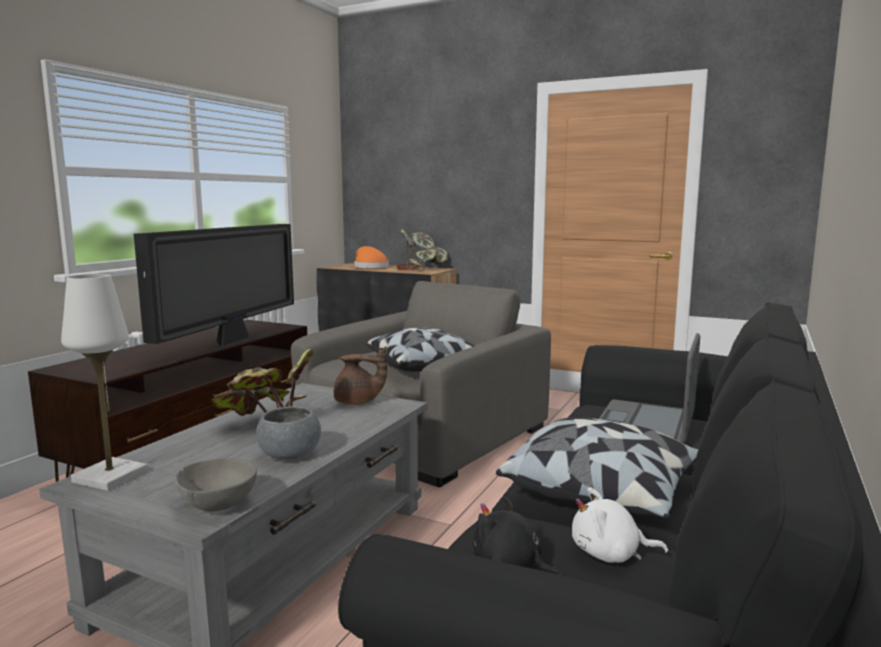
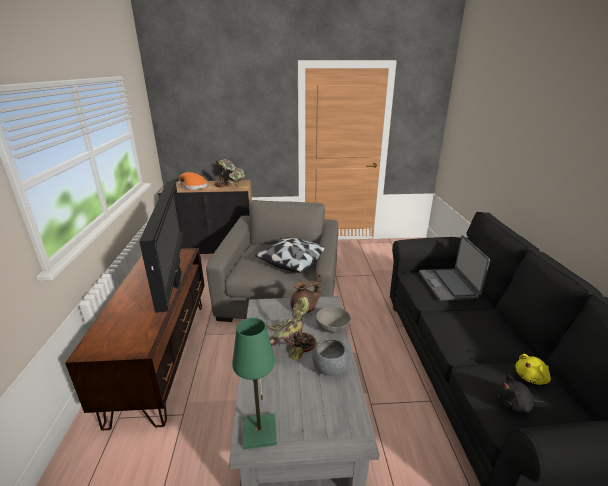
camera: 30 degrees left, 15 degrees up
(111, 477) = (259, 432): white table lamp -> green table lamp
(218, 505) = (351, 425): grey bowl -> grey bowl (333, 328)
(603, 492) = (480, 336): pillow -> none
(610, 554) = (531, 377): white plush toy -> yellow plush toy

